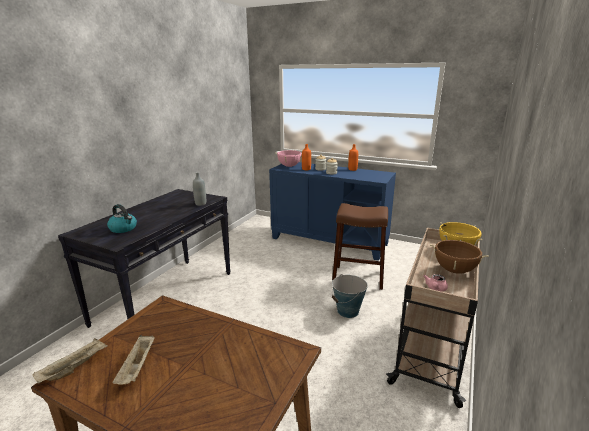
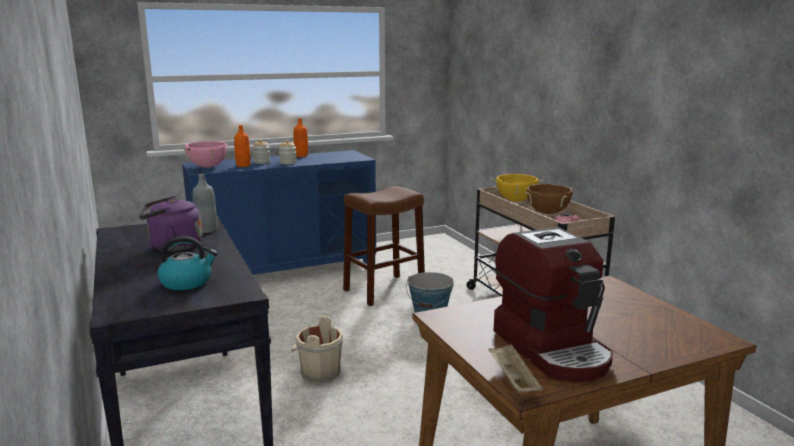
camera: 50 degrees left, 5 degrees down
(138, 367) = (553, 348): beige tray -> coffee machine
(168, 208) = (172, 247): none -> purple kettle
(241, 307) = (318, 373): none -> beige bucket

